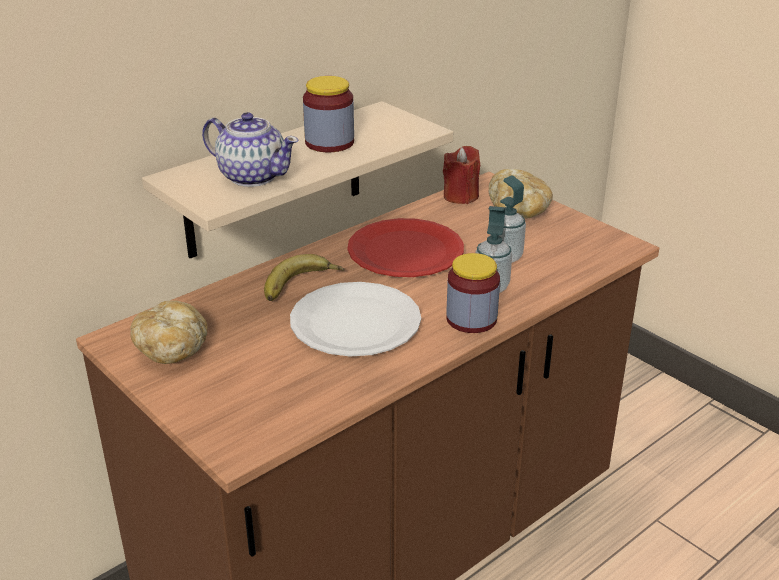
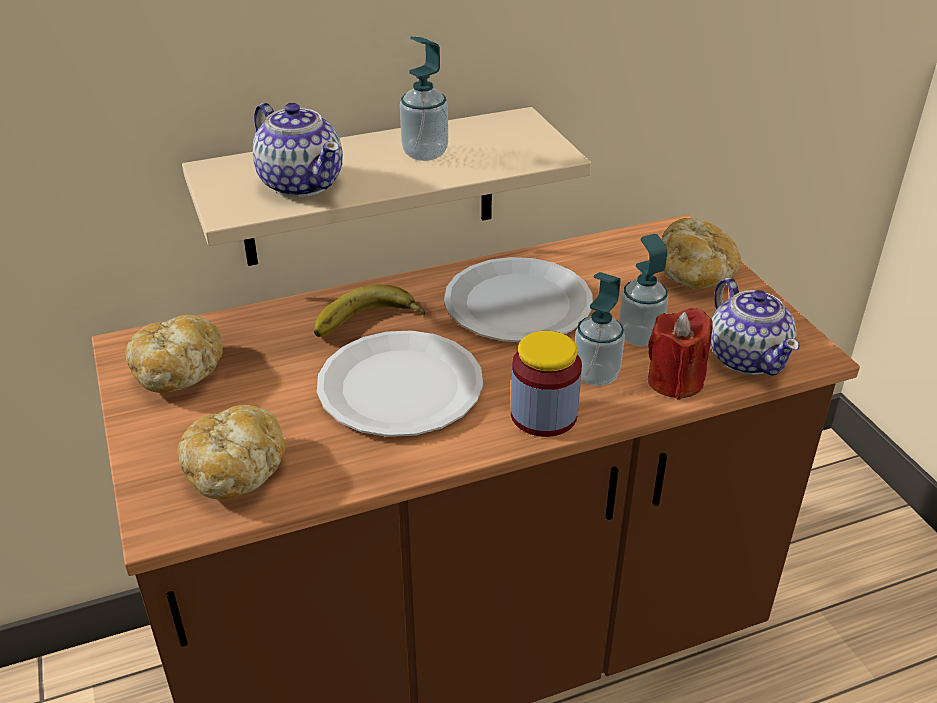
camera: 20 degrees right, 5 degrees up
(269, 403) = (236, 470): none -> bread
(329, 142) = (425, 153): jar -> soap dispenser
(405, 251) = (518, 304): red plate -> white plate
(461, 196) = (631, 242): red candle -> red candle (675, 381)
(585, 256) = (747, 357): none -> teapot

